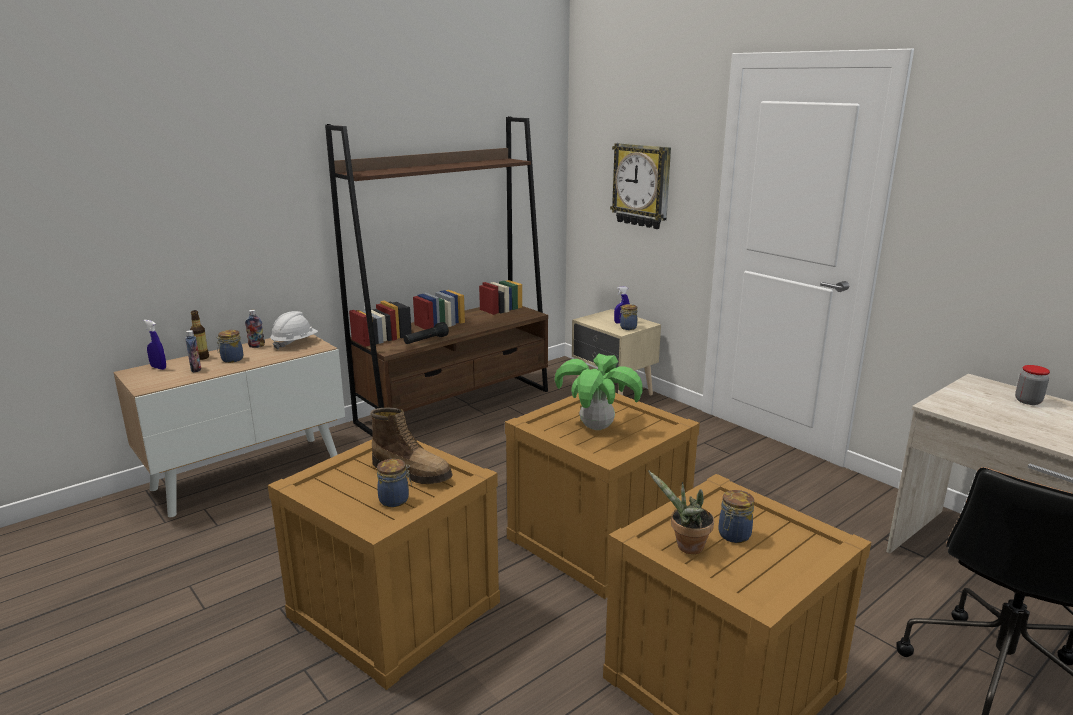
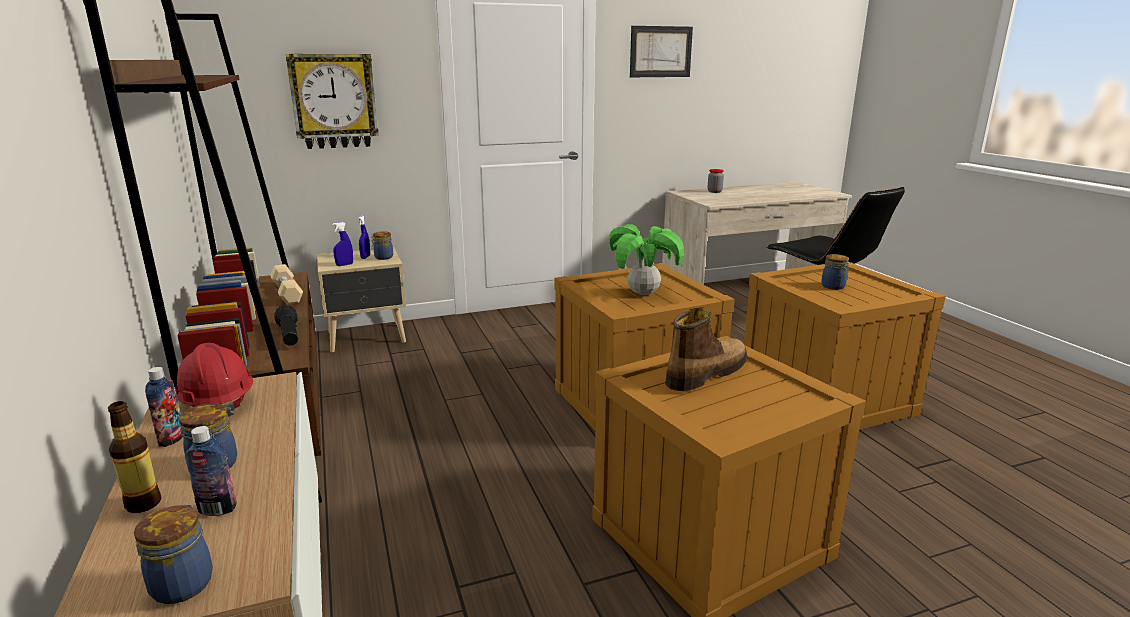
camera: 70 degrees left, 0 degrees up
(158, 368) = (127, 567): blue spray bottle -> blue spray bottle (344, 265)
(295, 343) = (217, 403): white hard hat -> red hard hat
(395, 500) = (766, 387): jar -> jar (184, 583)
(499, 321) = (287, 293): none -> beige dumbbell
(686, 547) = (850, 300): potted plant -> none
(999, 172) = (660, 52): none -> picture

